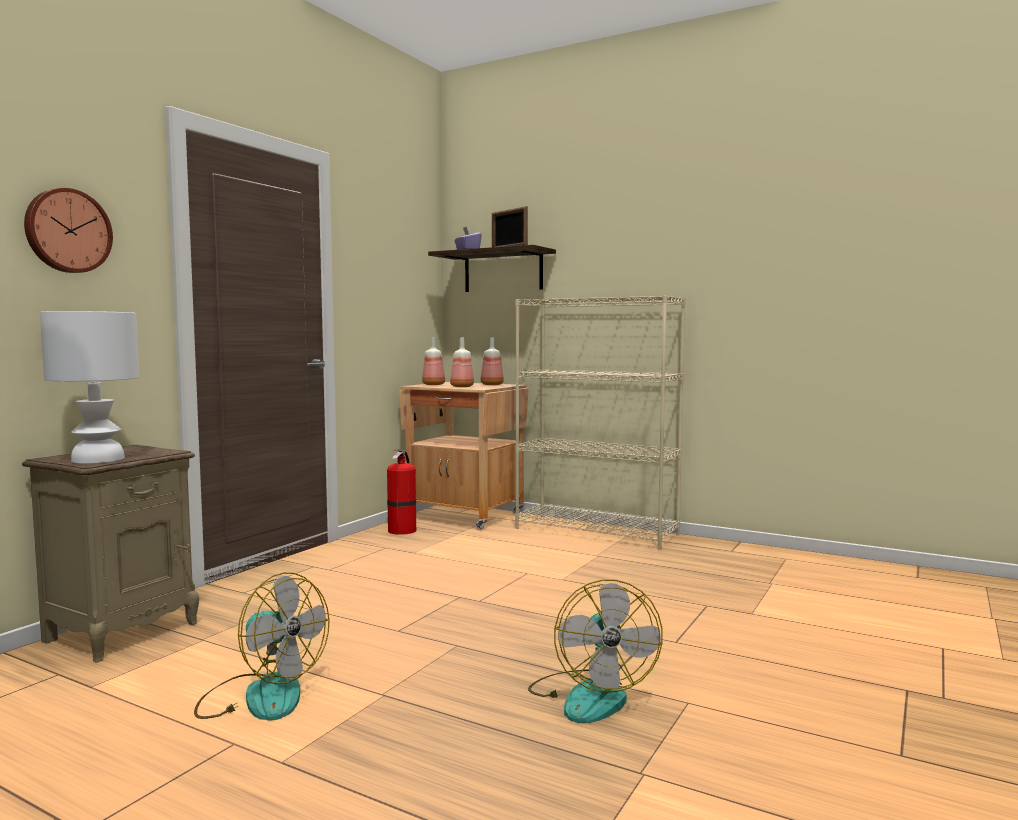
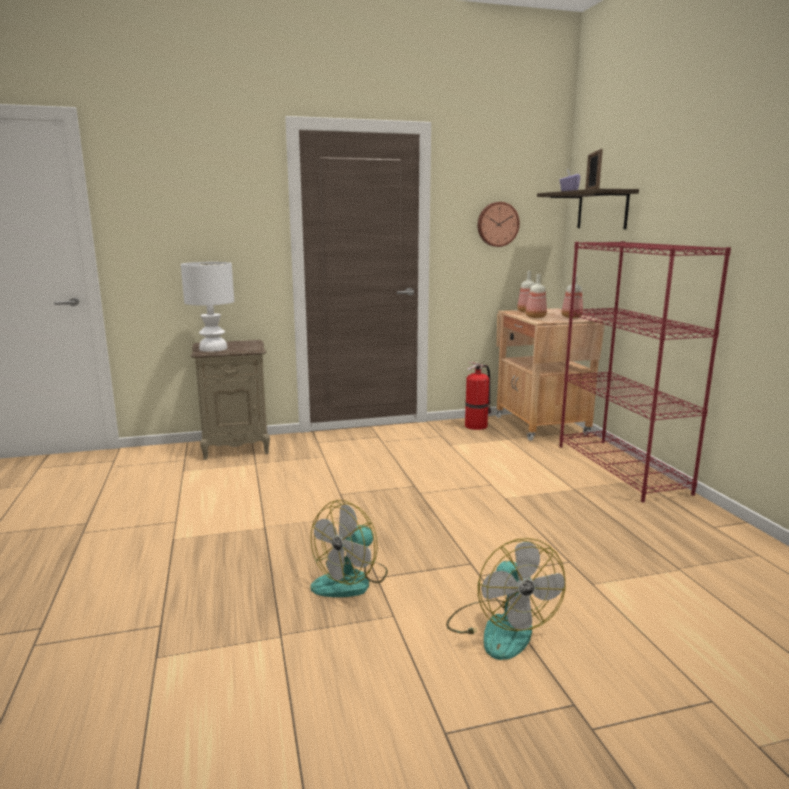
camera: 45 degrees right, 10 degrees up
(67, 231) = (217, 210): wall clock -> wall clock (497, 224)
(261, 695) = (223, 503): fan -> fan (500, 628)
(597, 531) = (621, 469): beige bookcase -> red bookcase

